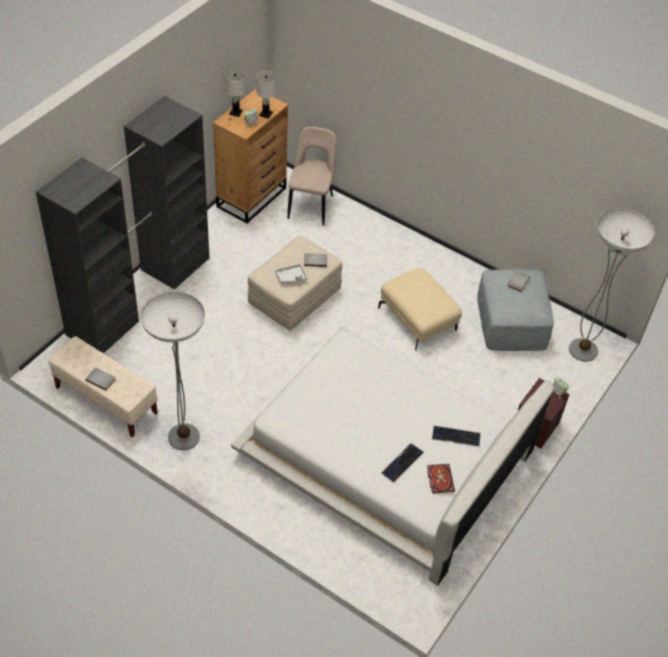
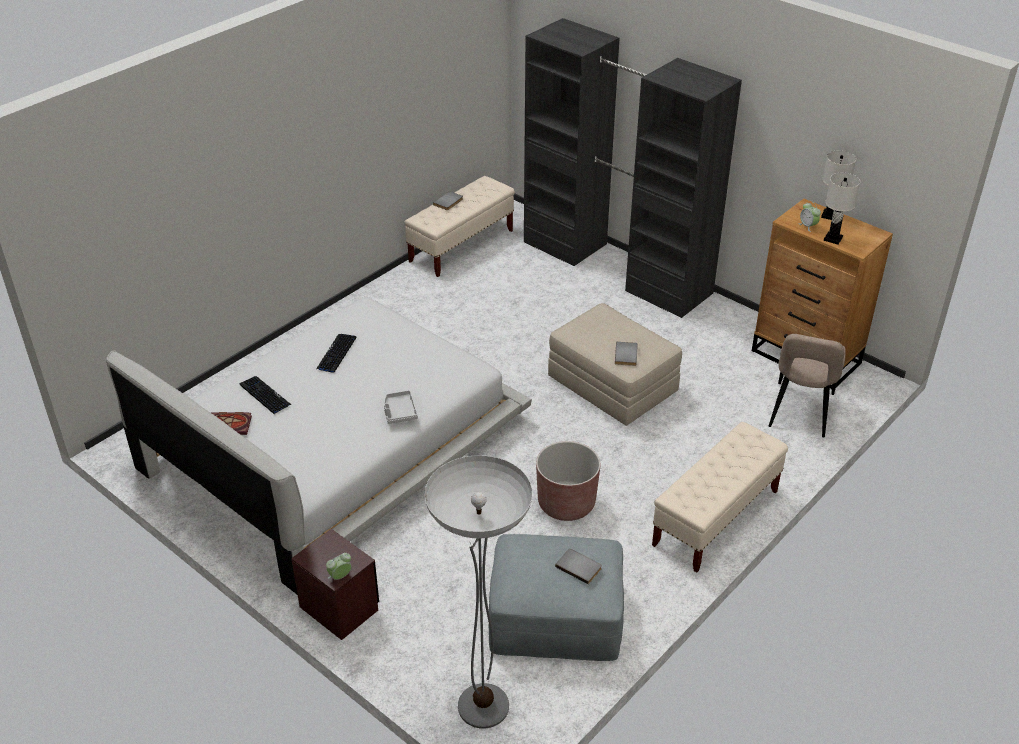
camera: 100 degrees right, 10 degrees down
(183, 437) = (401, 294): floor lamp -> none
(291, 277) = (594, 332): grey tray -> grey tray (399, 412)
(311, 205) = (800, 413): beige chair -> beige chair turned 90 degrees clockwise
(416, 249) = (715, 518): none -> beige bench
(418, 319) = (566, 503): beige ottoman -> brown planter
(456, 436) = (289, 447): keyboard -> keyboard (336, 354)

